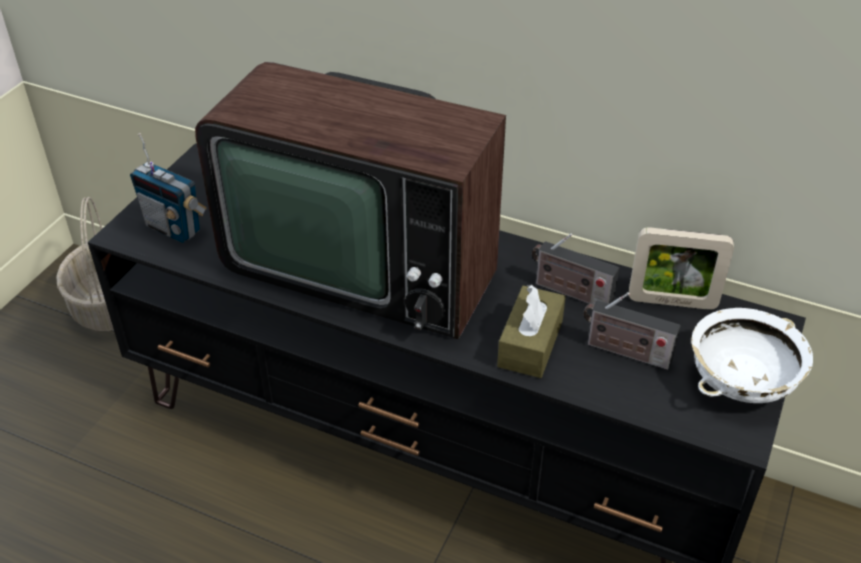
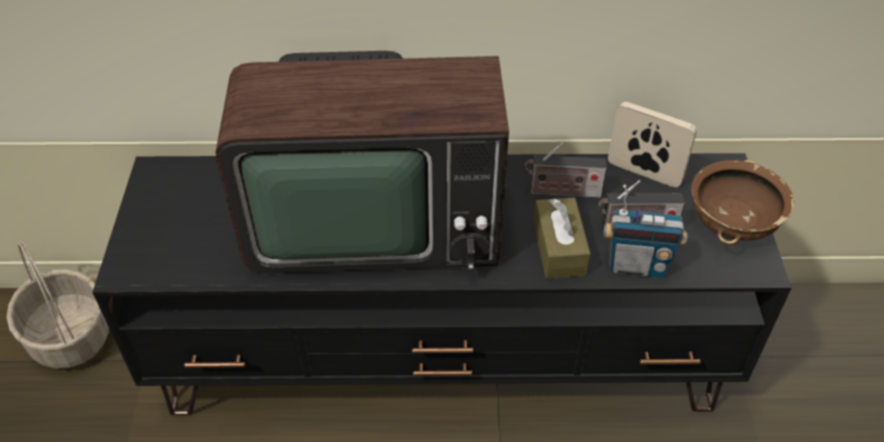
camera: 25 degrees left, 5 degrees up
(174, 228) = (173, 249): radio -> radio (636, 265)
(672, 302) = (644, 173): picture frame -> picture frame turned 135 degrees counterclockwise
(741, 380) = (732, 222): white bowl -> brown bowl

